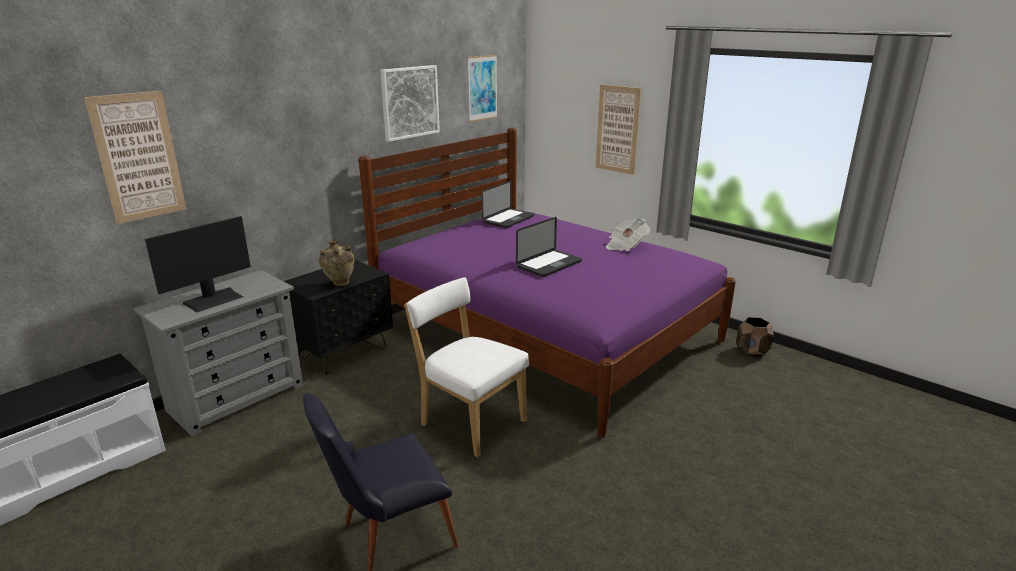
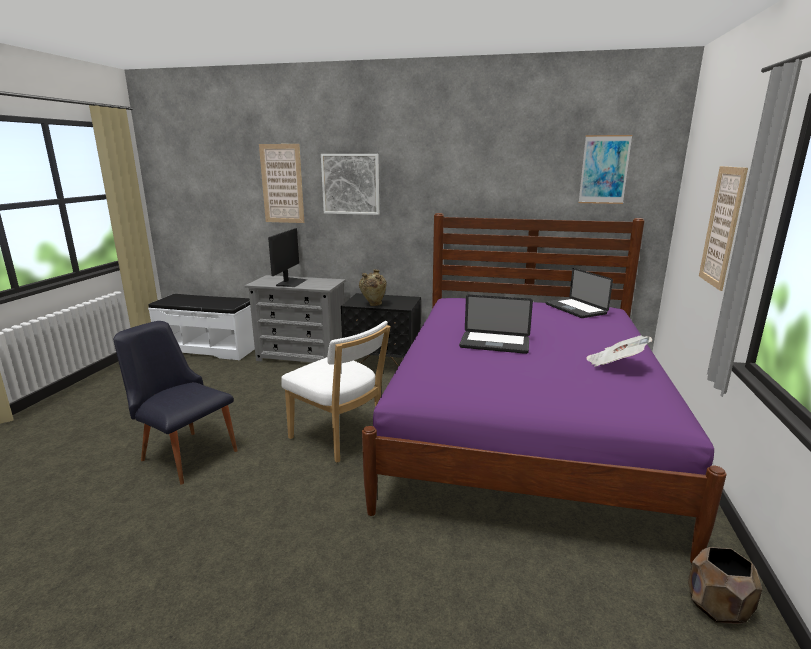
camera: 60 degrees right, 5 degrees down
(213, 299) = (291, 282): monitor -> monitor turned 90 degrees counterclockwise
(409, 102) = (502, 174): picture -> picture (351, 184)
(469, 421) = (340, 438): white chair -> white chair turned 120 degrees clockwise
(508, 219) = (575, 309): laptop -> laptop turned 60 degrees clockwise

